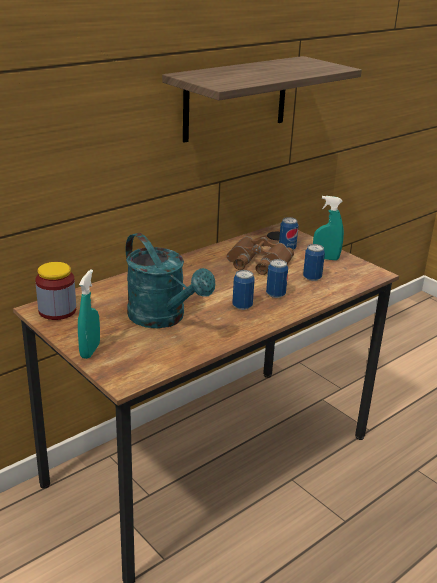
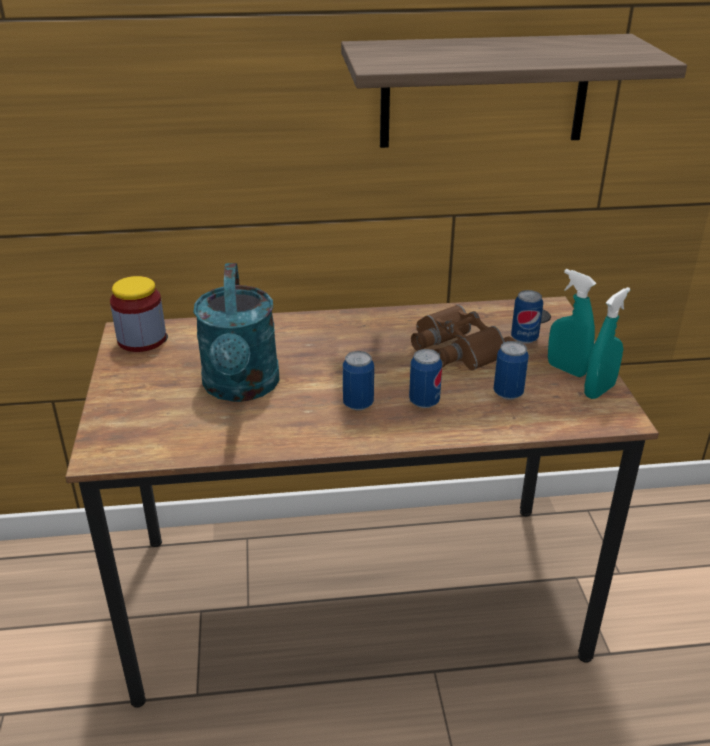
camera: 35 degrees right, 5 degrees up
(90, 351) = (114, 401): turquoise spray bottle -> turquoise spray bottle (599, 390)

